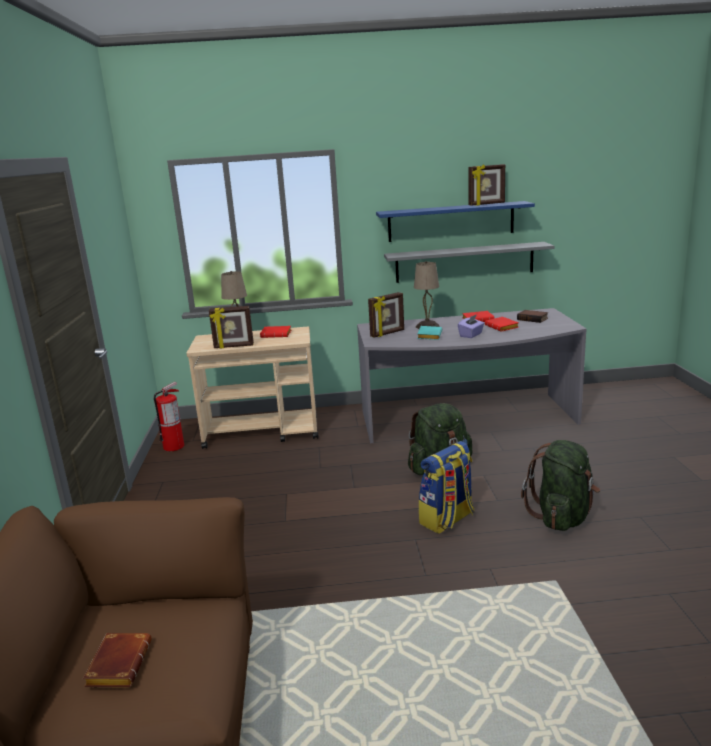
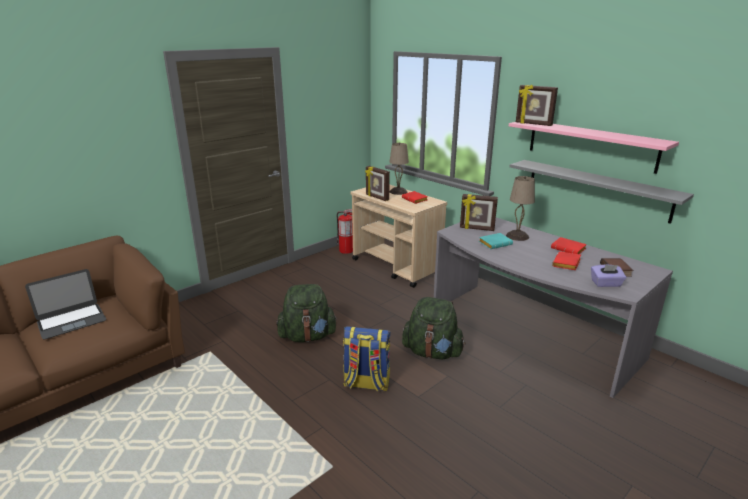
camera: 50 degrees right, 5 degrees up
(118, 663) = (71, 321): brown book -> laptop
(451, 221) = (590, 145): blue shelf -> pink shelf
(471, 335) = (524, 258): purple tissue box -> purple tissue box (606, 284)
(487, 204) = (624, 136): picture frame -> picture frame (533, 124)
(562, 517) = (428, 441): green backpack -> green backpack (307, 336)

